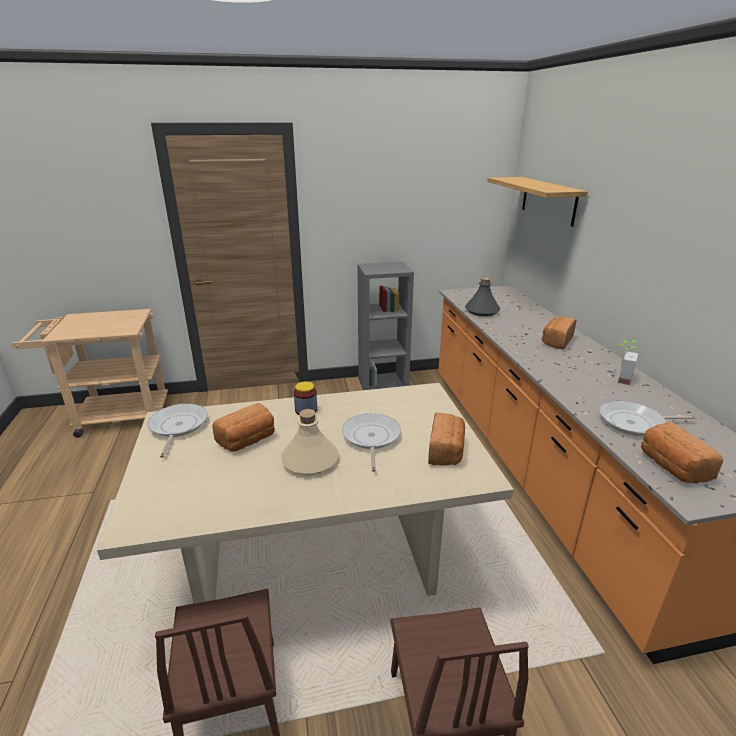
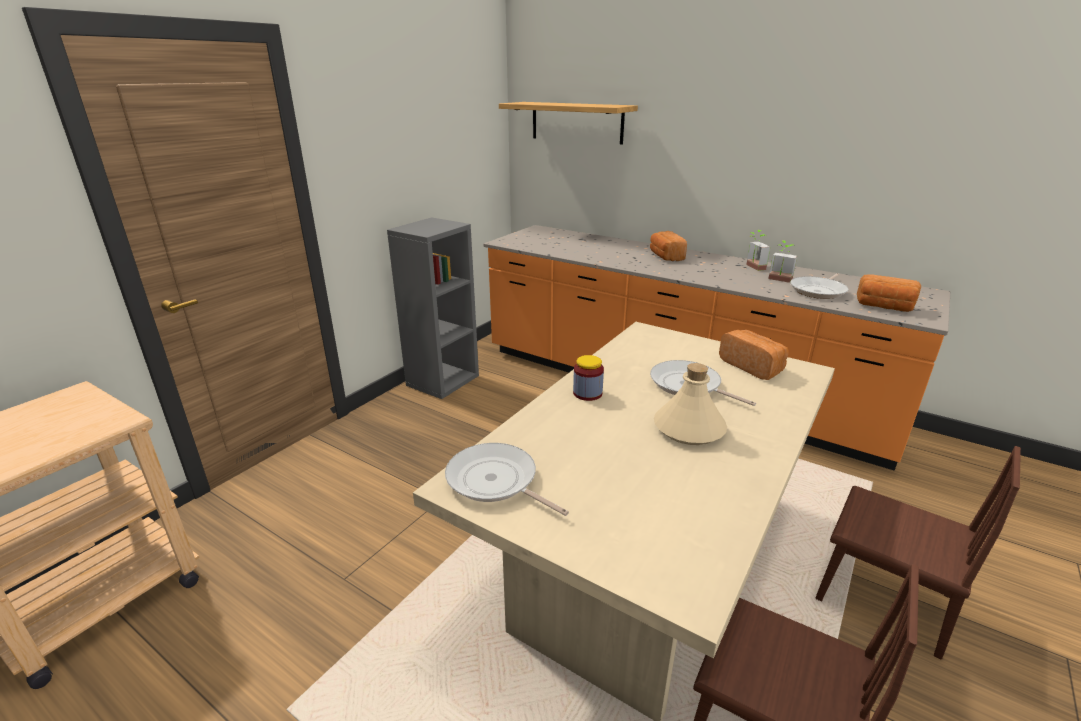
camera: 45 degrees left, 0 degrees up
(248, 440) = (600, 447): bread -> none
(482, 311) = (563, 250): grey bottle -> none
(616, 398) = (779, 280): none -> potted plant

